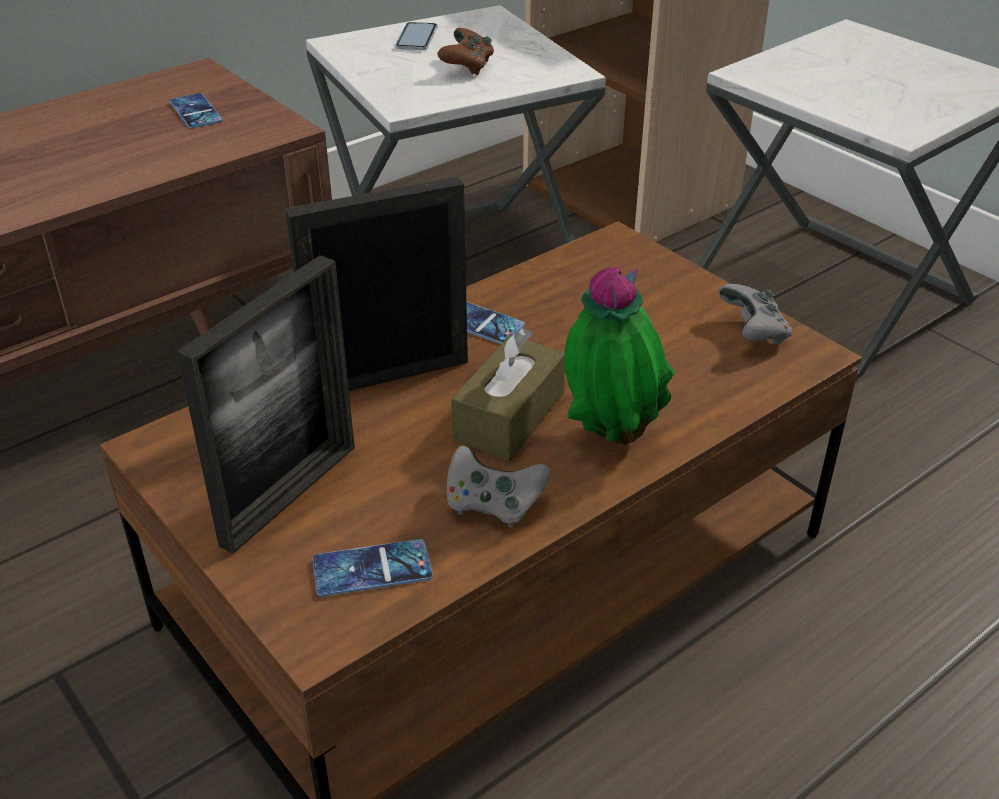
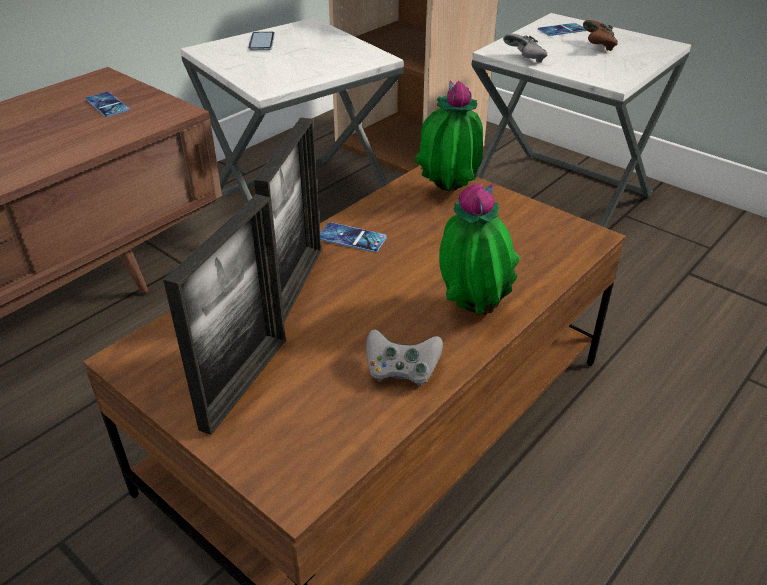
camera: 10 degrees left, 0 degrees up
(372, 568) = (323, 432): phone -> phone (562, 30)
(389, 376) = (297, 284): picture frame -> picture frame turned 135 degrees clockwise
(467, 67) = (304, 59): brown game controller -> brown game controller (598, 46)
(509, 416) = (395, 304): brown tissue box -> none
(625, 273) = (447, 194): none -> potted plant
(754, 333) = (548, 226): grey game controller -> grey game controller (525, 59)

